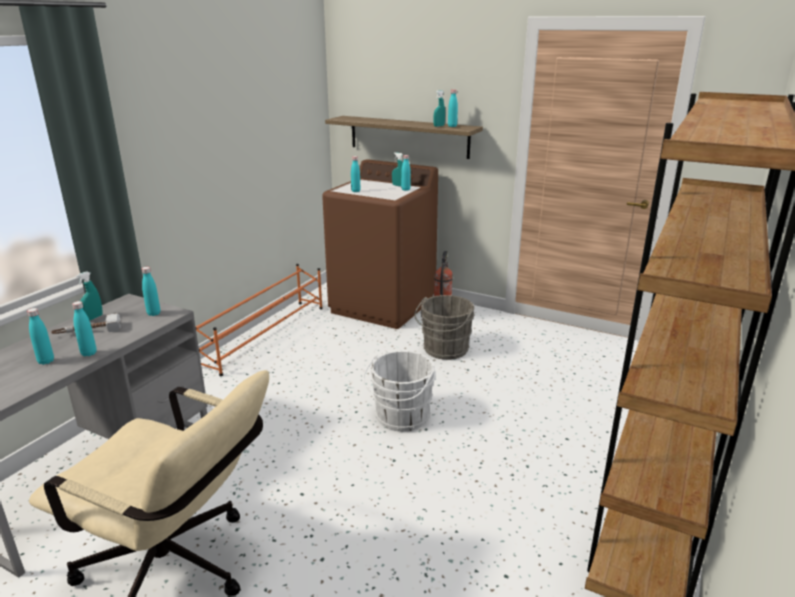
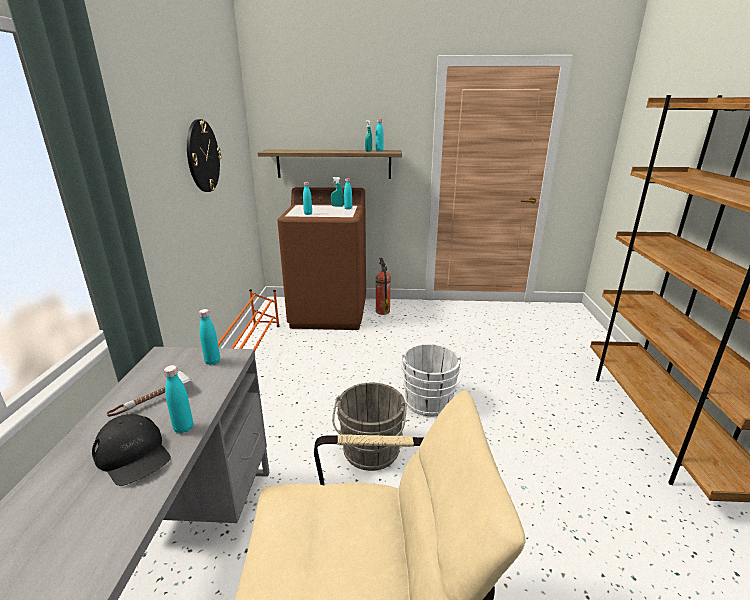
camera: 25 degrees left, 0 degrees up
(46, 361) = (133, 455): turquoise bottle -> black cap
(93, 318) = (141, 383): turquoise spray bottle -> none
(243, 125) = (202, 156): none -> wall clock
(444, 350) = (410, 338): grey bucket -> grey bucket (370, 453)

